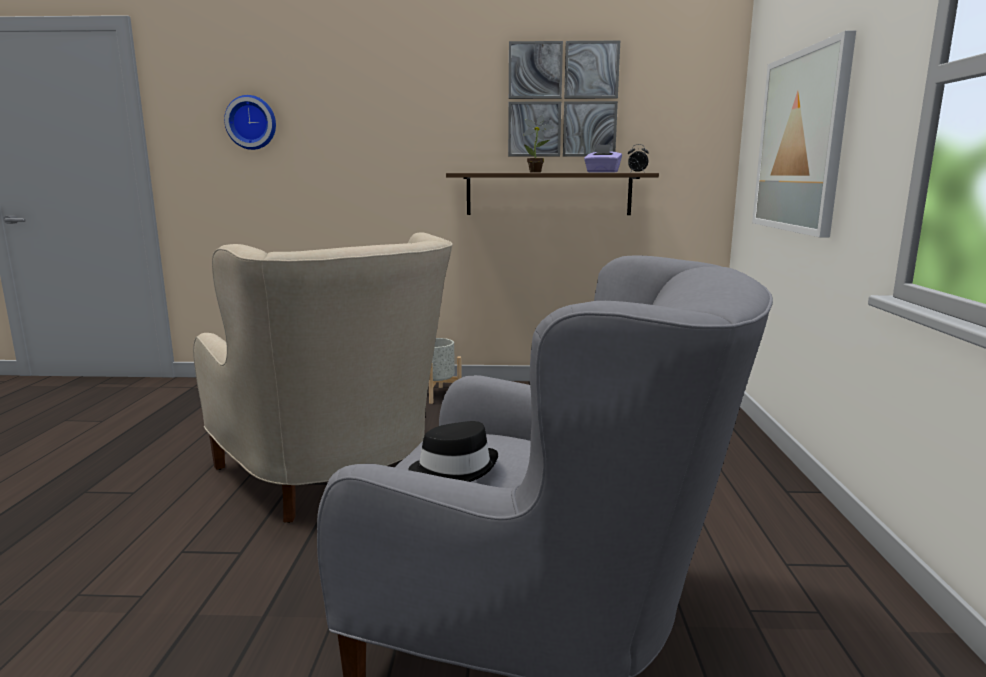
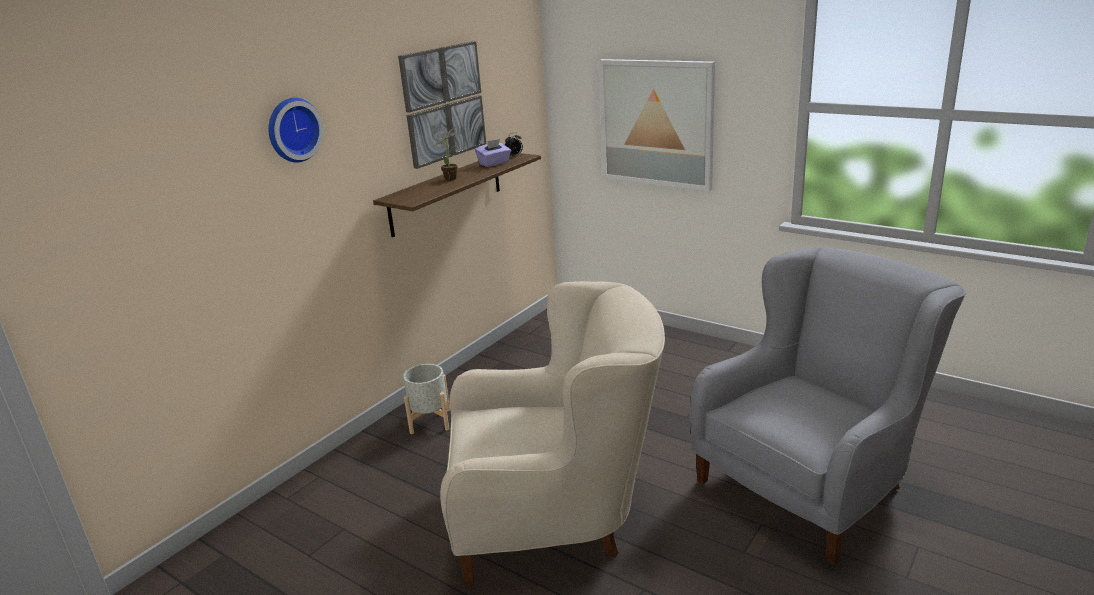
camera: 55 degrees left, 10 degrees up
(252, 122) = (154, 212): wall clock -> wall clock (292, 129)
(454, 469) = (806, 419): black hat -> none

